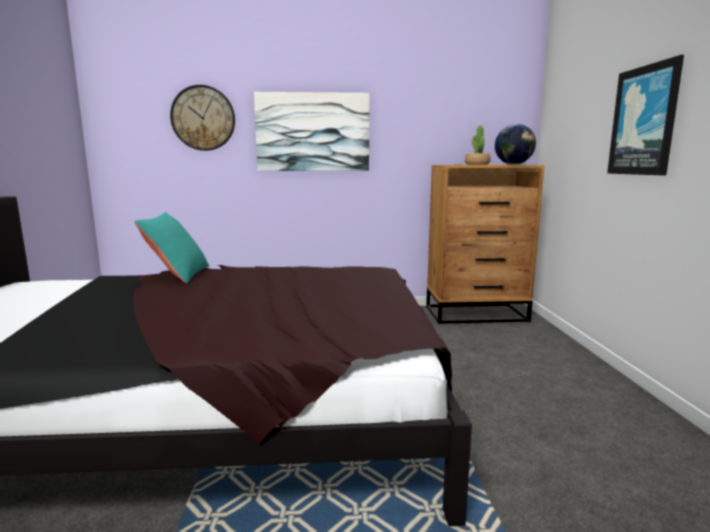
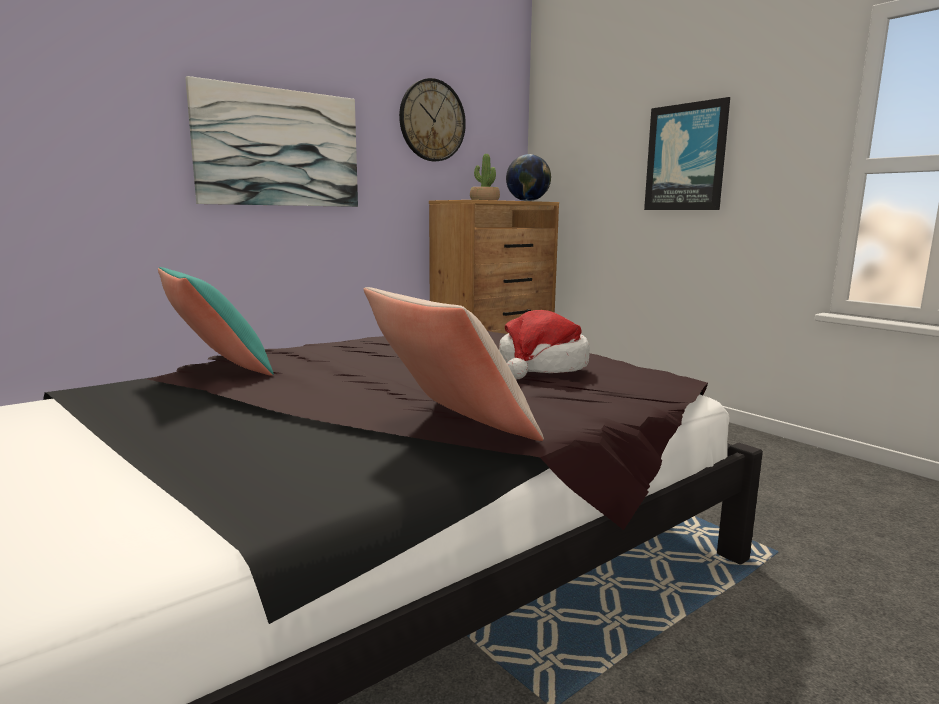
camera: 35 degrees left, 0 degrees up
(167, 335) = (450, 427): none -> beige pillow
(203, 118) = (93, 110): wall clock -> wall clock (432, 120)
(331, 306) = (541, 367): none -> hat

